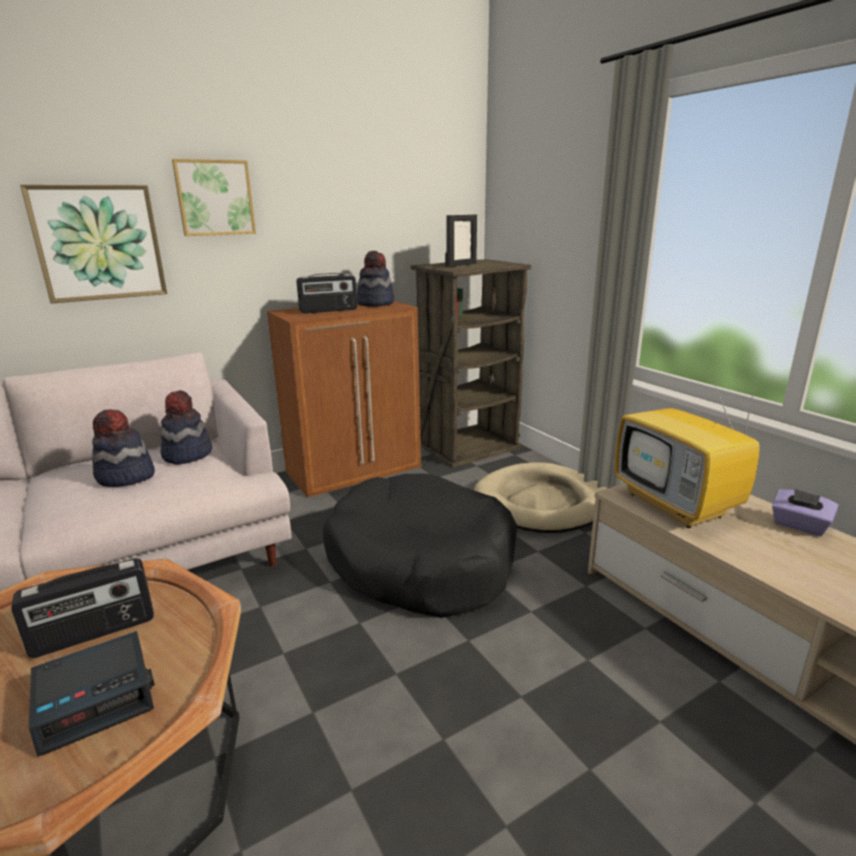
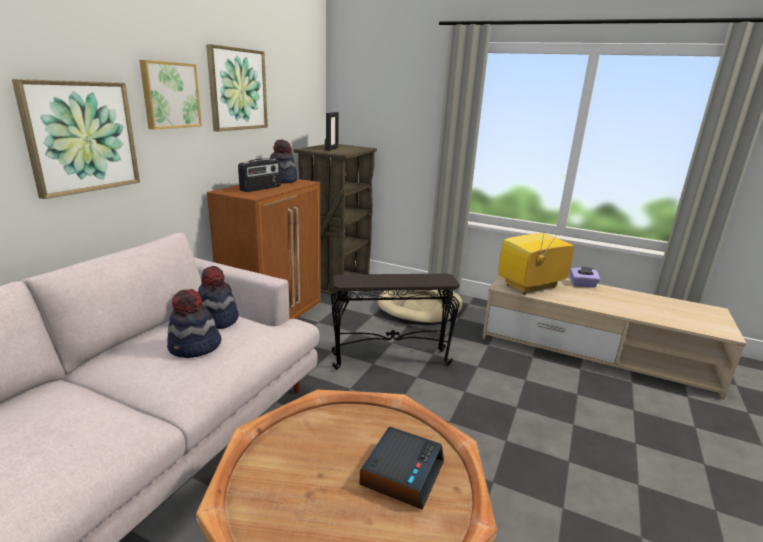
camera: 35 degrees left, 0 degrees up
(94, 633) = (337, 446): radio -> none
(318, 189) = (237, 89): none -> picture
(420, 562) = (391, 359): black dog bed -> black side table
(677, 506) = (530, 287): television -> television turned 120 degrees clockwise

